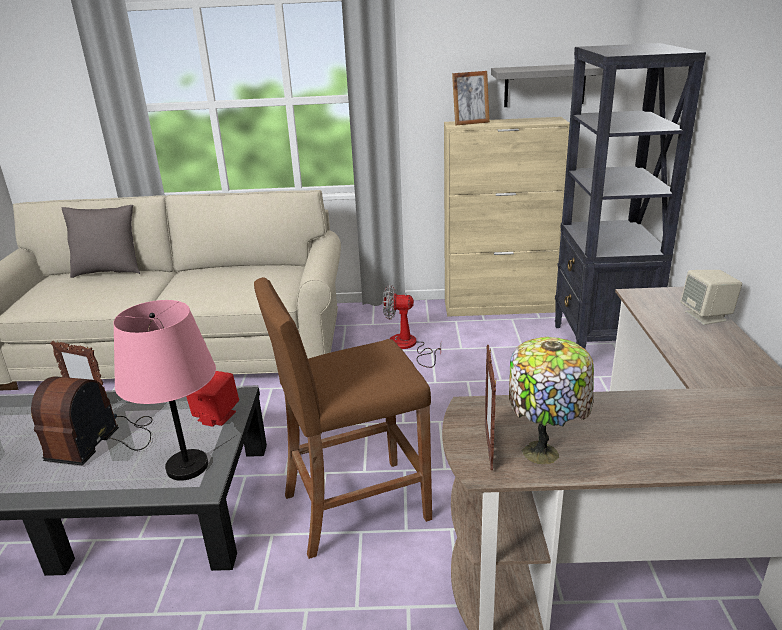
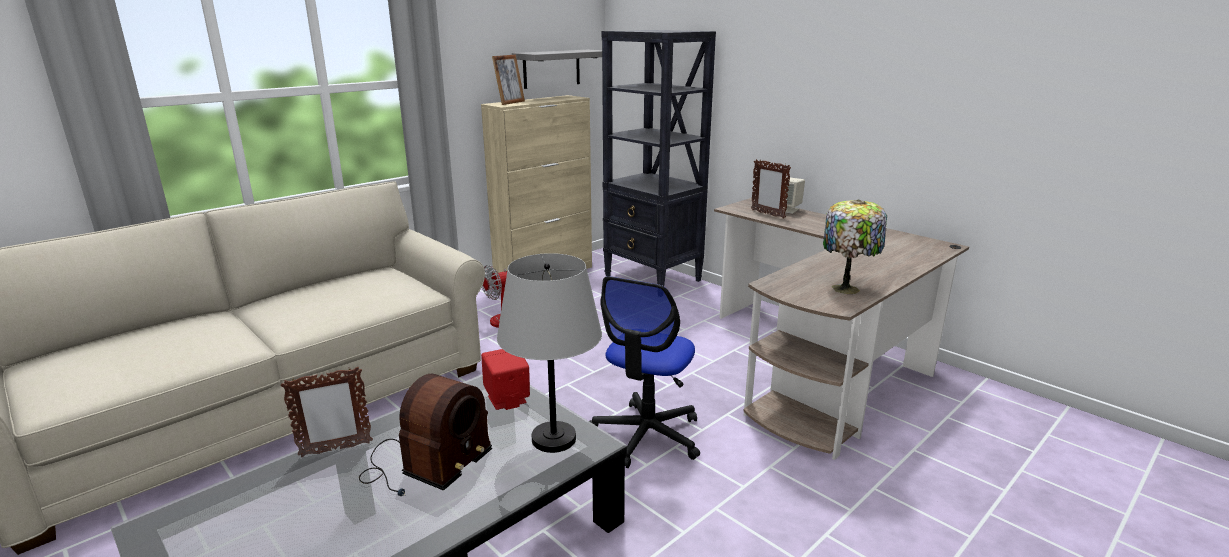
camera: 45 degrees left, 5 degrees down
(103, 440) = (425, 464): radio -> radio turned 120 degrees counterclockwise
(108, 272) = (135, 331): grey pillow -> none
(187, 467) = (554, 439): pink table lamp -> grey table lamp
(355, 506) = (646, 435): brown stool -> office chair
(489, 446) = (818, 296): picture frame -> picture frame (767, 214)

